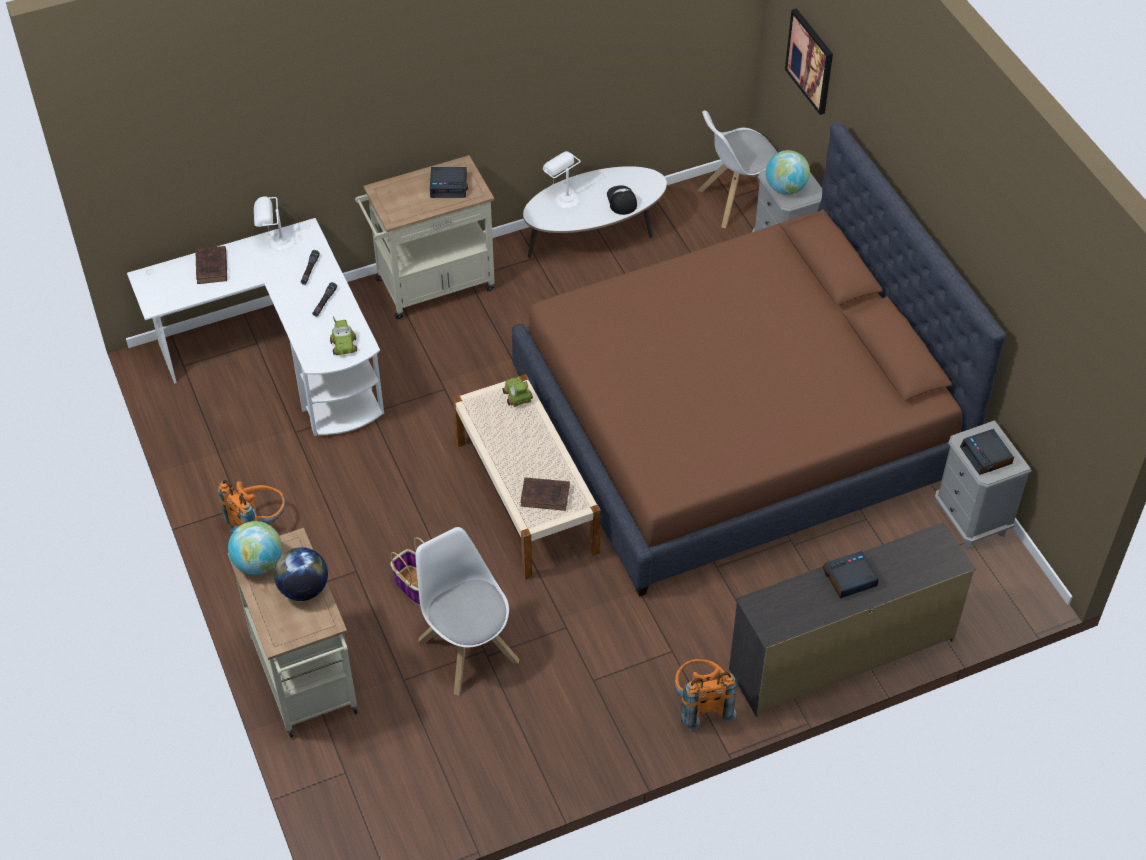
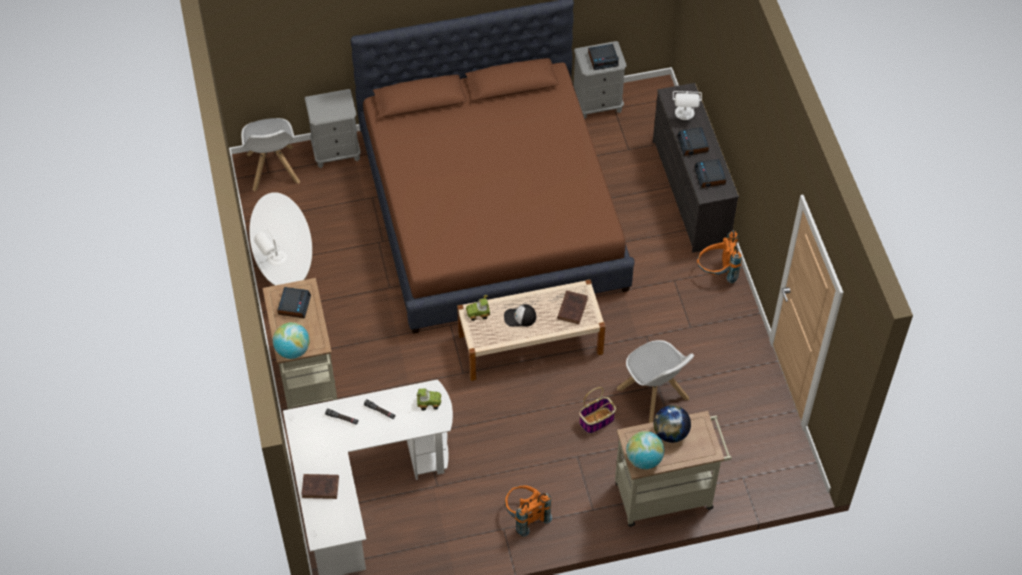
camera: 80 degrees left, 5 degrees up
(276, 242) = (304, 440): white table lamp -> white table lamp (685, 115)
(467, 648) = (654, 395): chair -> chair turned 105 degrees counterclockwise
(621, 200) = (288, 223): cap -> cap (520, 317)
(785, 188) = (334, 111): globe -> globe (293, 350)
(793, 606) = (710, 176): none -> alarm clock
(810, 61) = (287, 37): picture -> none

